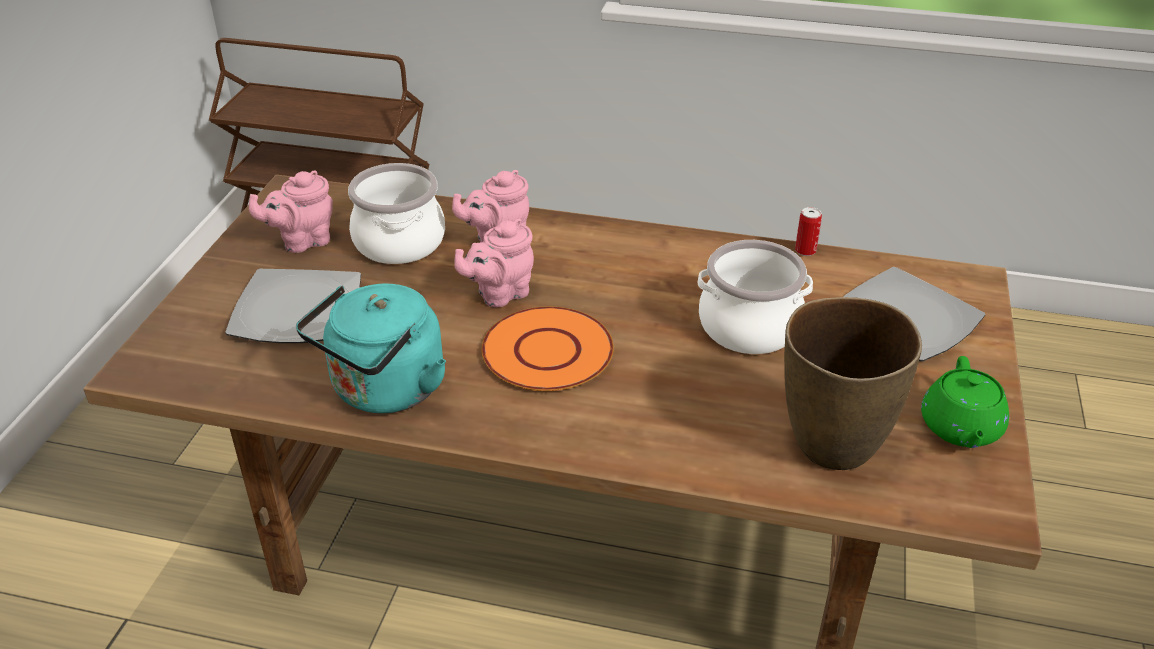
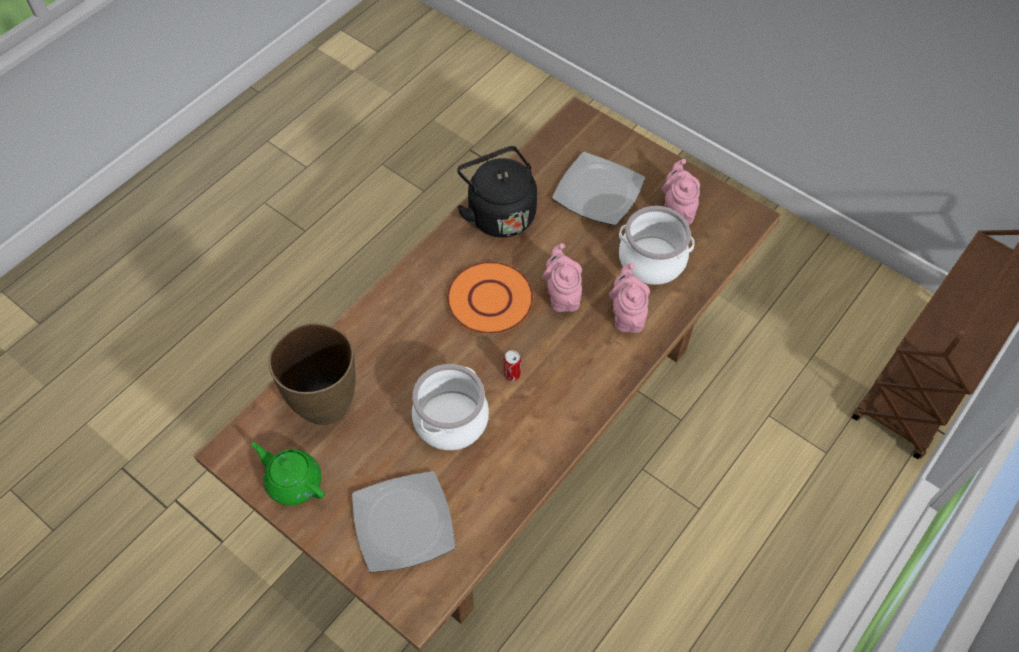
camera: 115 degrees right, 20 degrees up
(384, 391) = (499, 213): turquoise kettle -> black kettle
(805, 251) = (516, 509): can -> can (512, 374)

